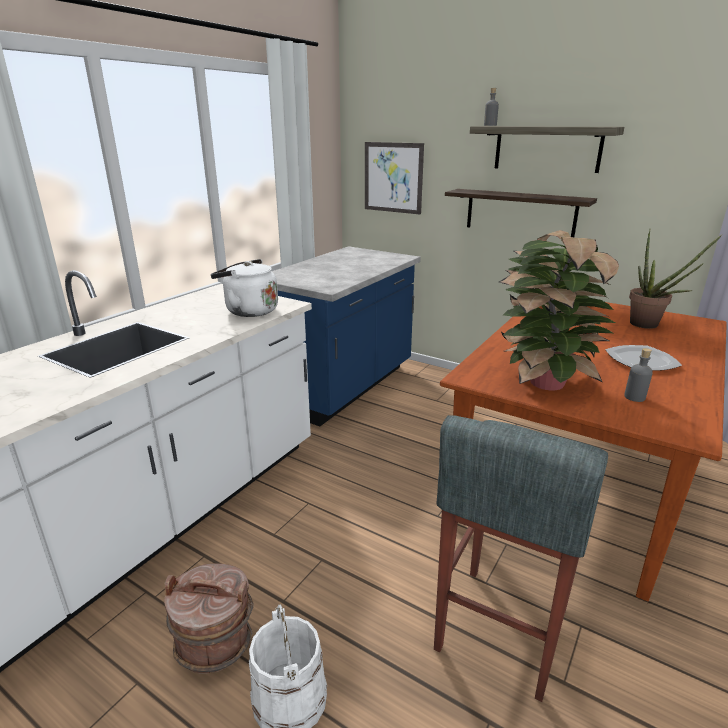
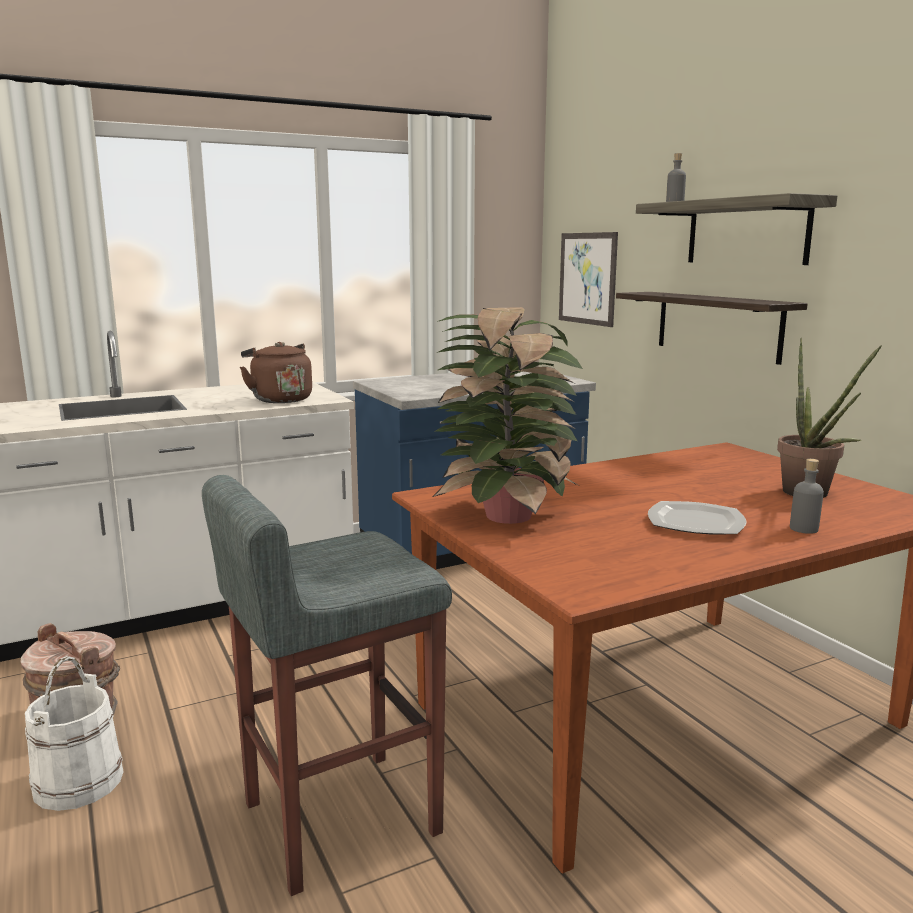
camera: 30 degrees right, 10 degrees down
(248, 311) = (279, 399): white kettle -> brown kettle
(634, 397) = (590, 548): grey bottle -> grey bottle (804, 529)

